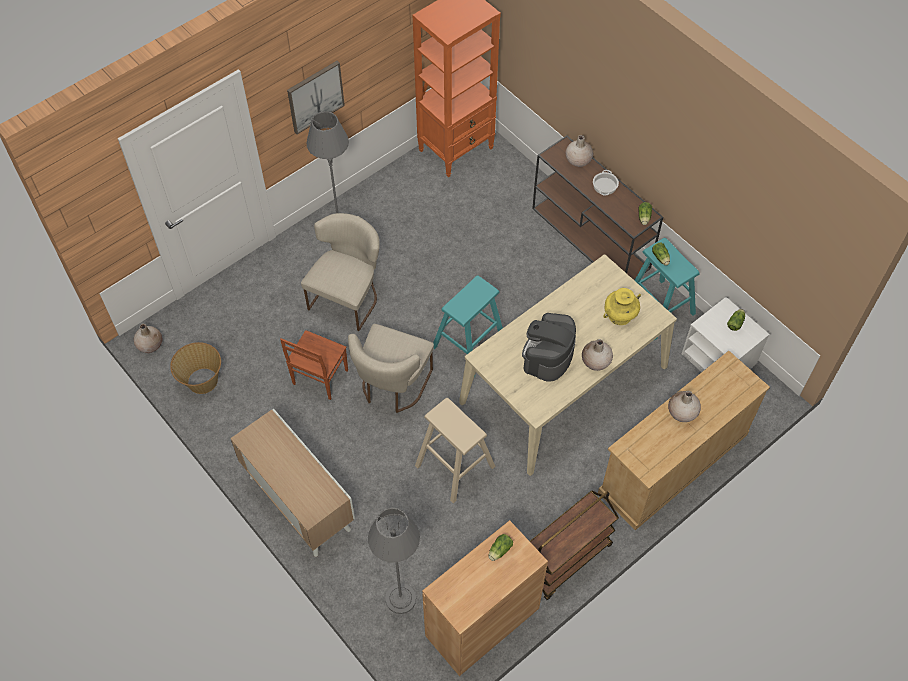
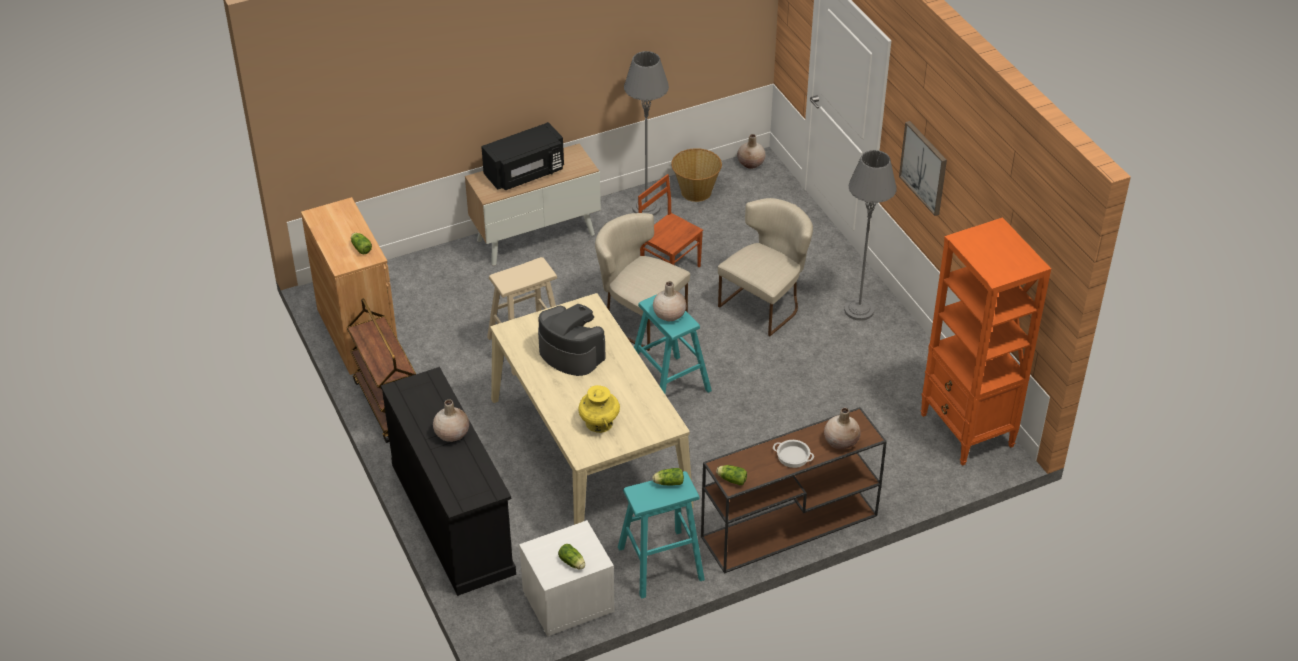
camera: 105 degrees right, 15 degrees down
(291, 473) = (525, 173): none -> black microwave
(348, 297) = (765, 303): beige chair -> beige chair turned 90 degrees counterclockwise
(401, 599) = (408, 286): grey floor lamp -> grey floor lamp (646, 208)
(596, 361) = (548, 388): beige vase -> beige vase (669, 314)
(672, 464) = (451, 518): beige dresser -> black dresser

